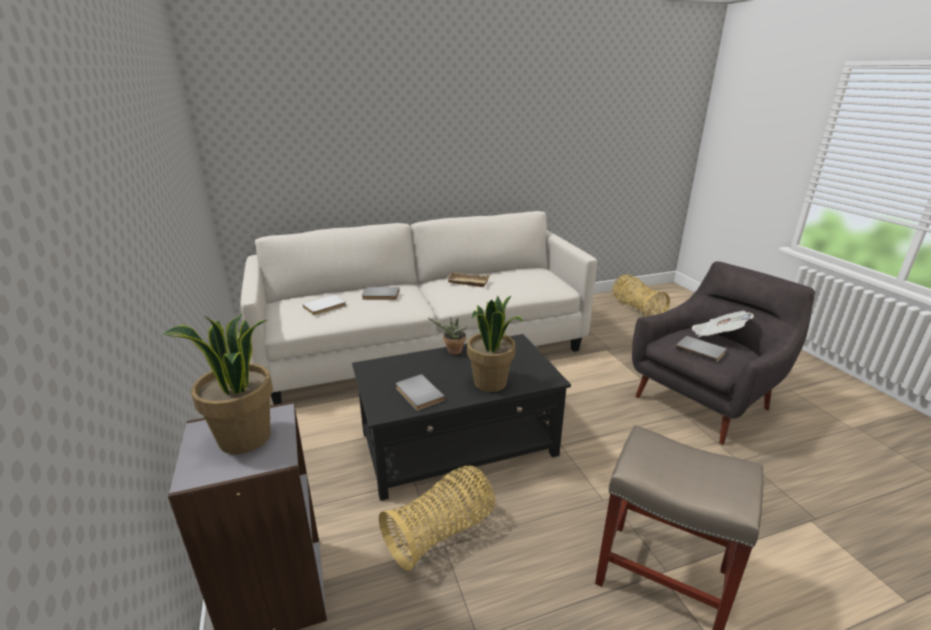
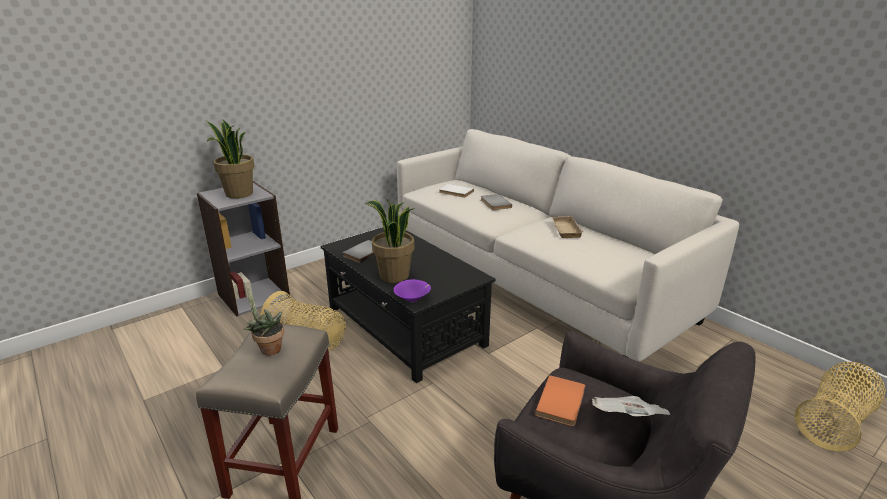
camera: 70 degrees right, 0 degrees up
(453, 352) = (434, 253): potted plant -> potted plant (268, 349)
(547, 380) = (413, 300): none -> purple bowl
(700, 350) = (562, 402): grey book -> orange book

